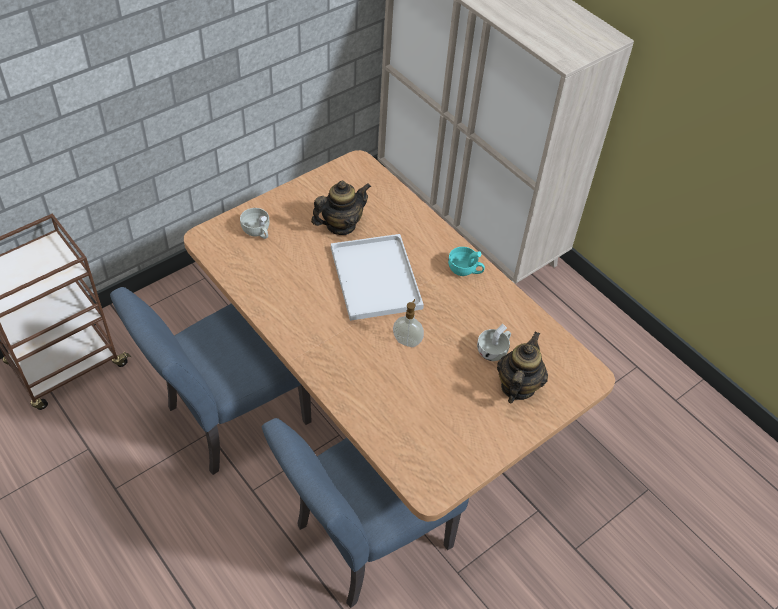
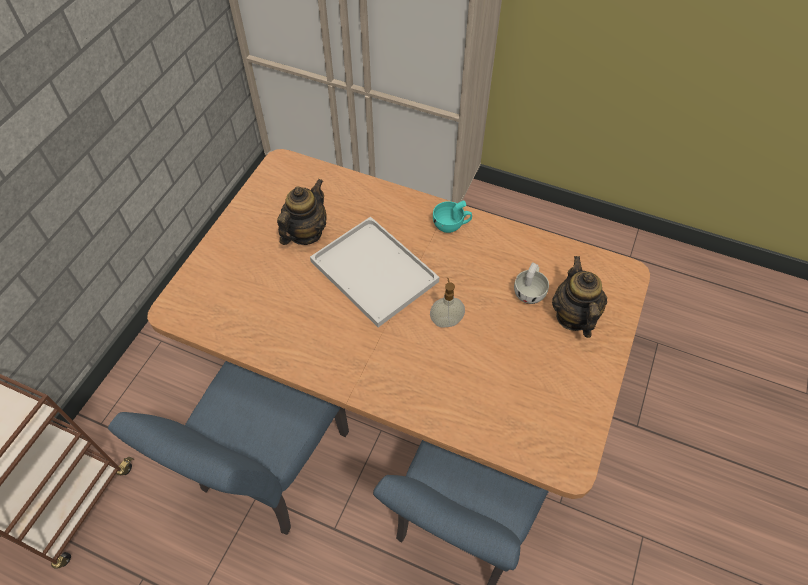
camera: 25 degrees left, 5 degrees up
(257, 232) = (225, 278): white cup -> none

